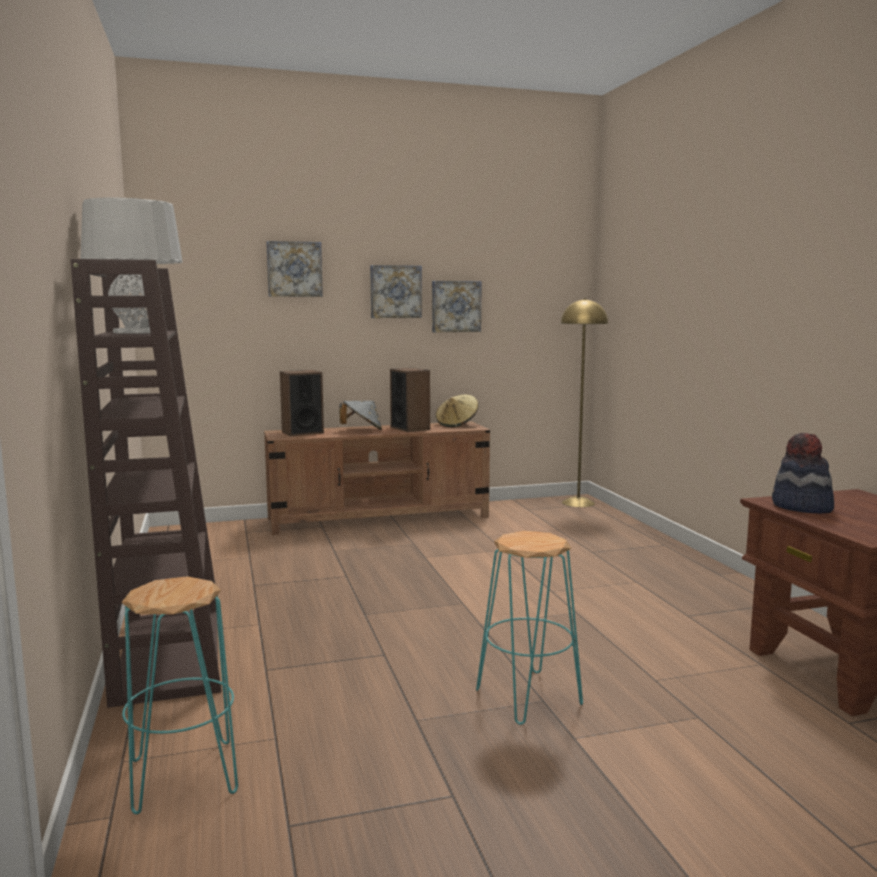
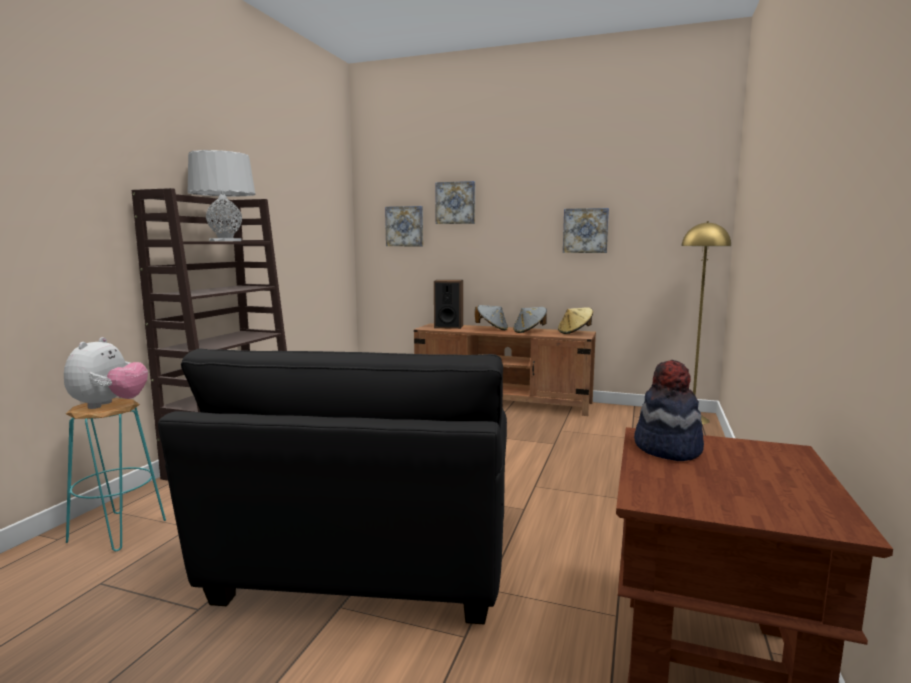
camera: 35 degrees right, 0 degrees up
(182, 588) = (109, 405): none -> plush toy
(395, 291) = (533, 218): picture -> picture (405, 226)
(410, 428) = (529, 331): speaker -> grey hat
(528, 697) = (367, 561): turquoise stool -> black armchair

